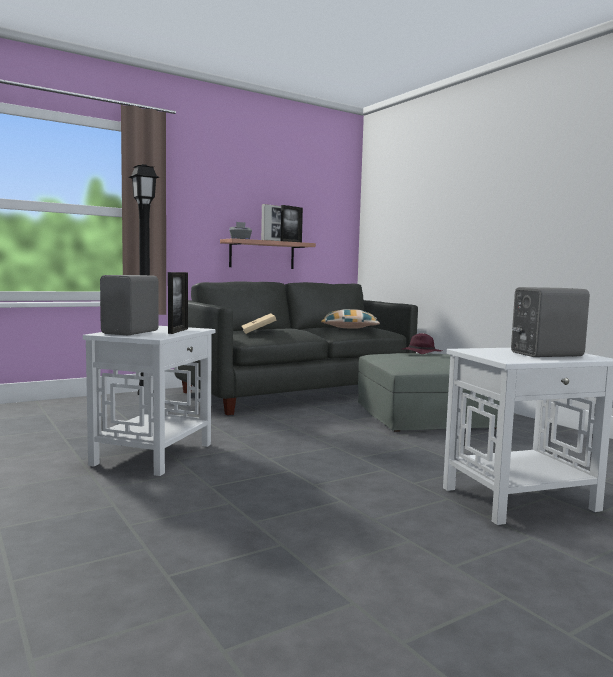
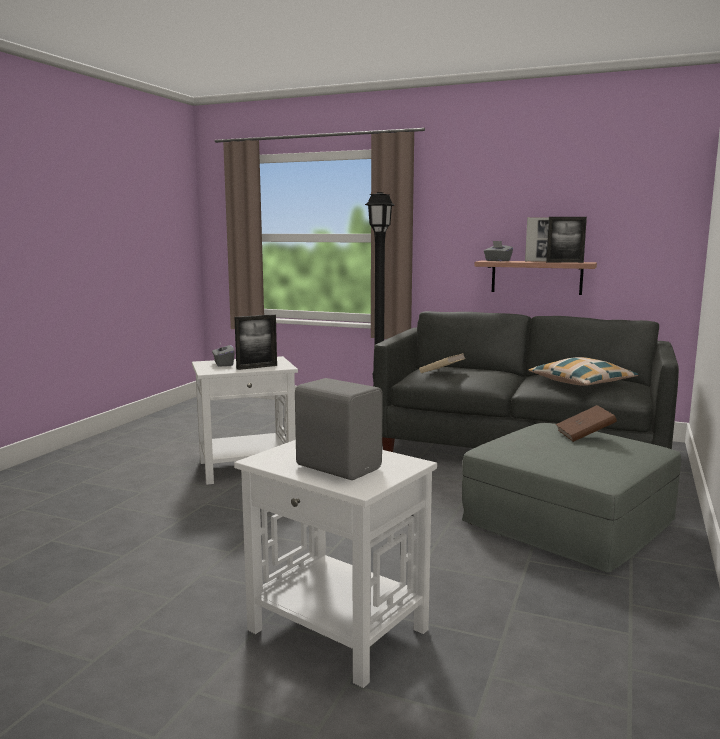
camera: 55 degrees right, 5 degrees up
(132, 332) = (223, 364): grey speaker -> grey tissue box
(420, 353) = (584, 435): purple hat -> brown book

